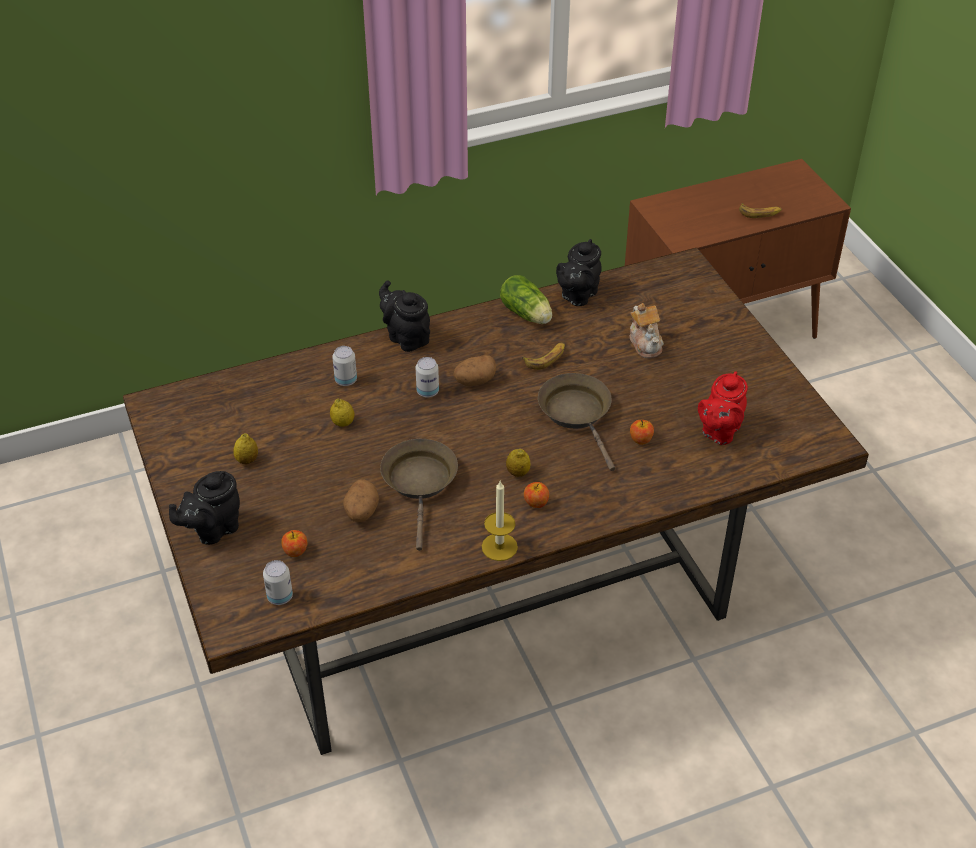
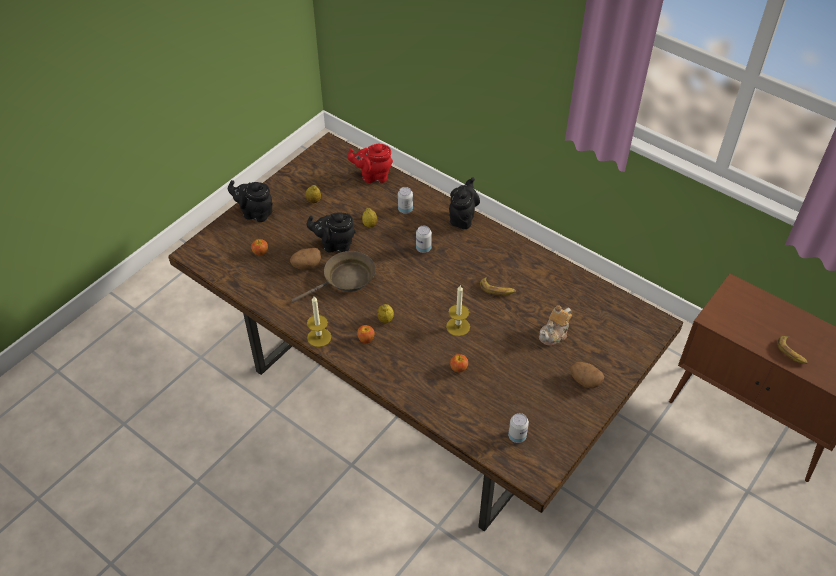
camera: 60 degrees right, 5 degrees up
(280, 597) = (225, 261): can -> can (517, 436)
(474, 381) = (449, 265): potato -> potato (585, 380)
(527, 315) = (531, 263): lettuce -> none
(577, 296) = (571, 279): black teapot -> black teapot (335, 245)
(577, 414) = (458, 326): brown frying pan -> candle
(719, 432) = (498, 407): red teapot -> red teapot (373, 176)

